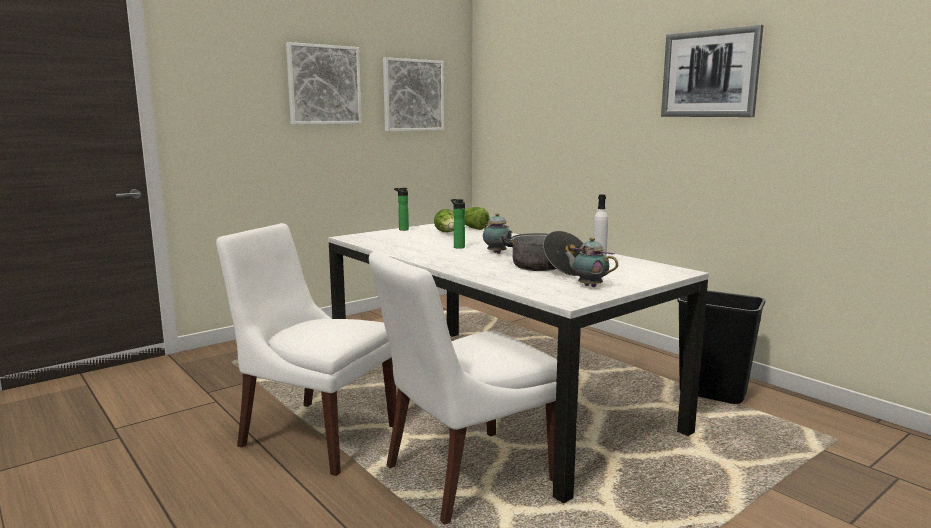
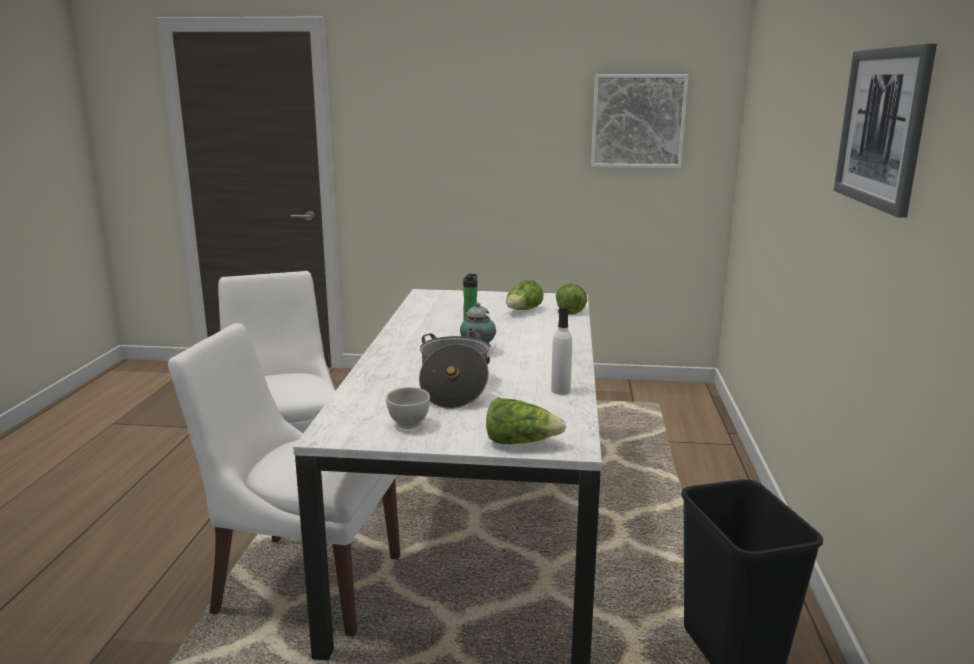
camera: 45 degrees right, 5 degrees up
(324, 85) = (511, 110): picture -> none
(402, 229) = (498, 295): bottle -> none
(588, 286) = (408, 425): teapot -> white bowl
(658, 276) = (521, 442): none -> lettuce

